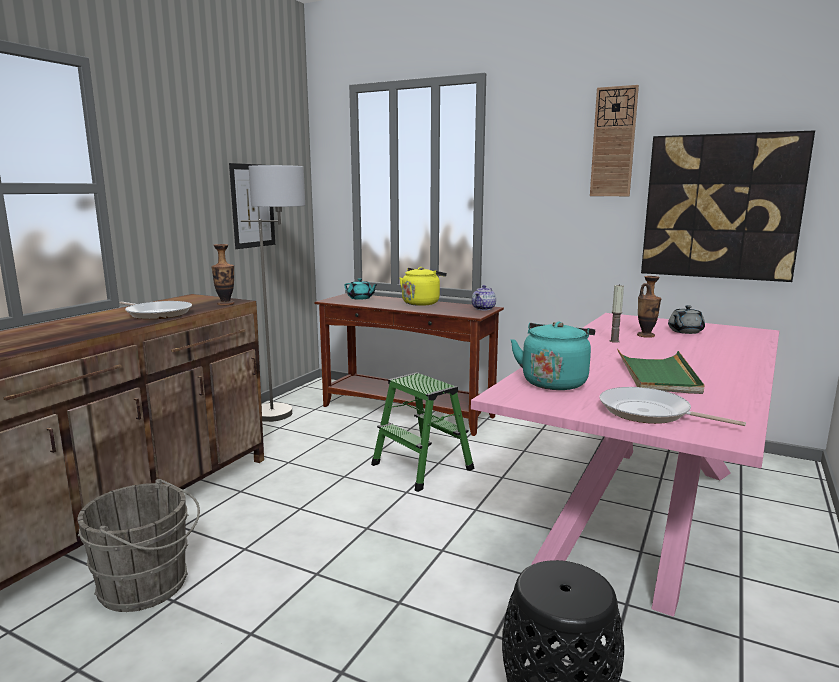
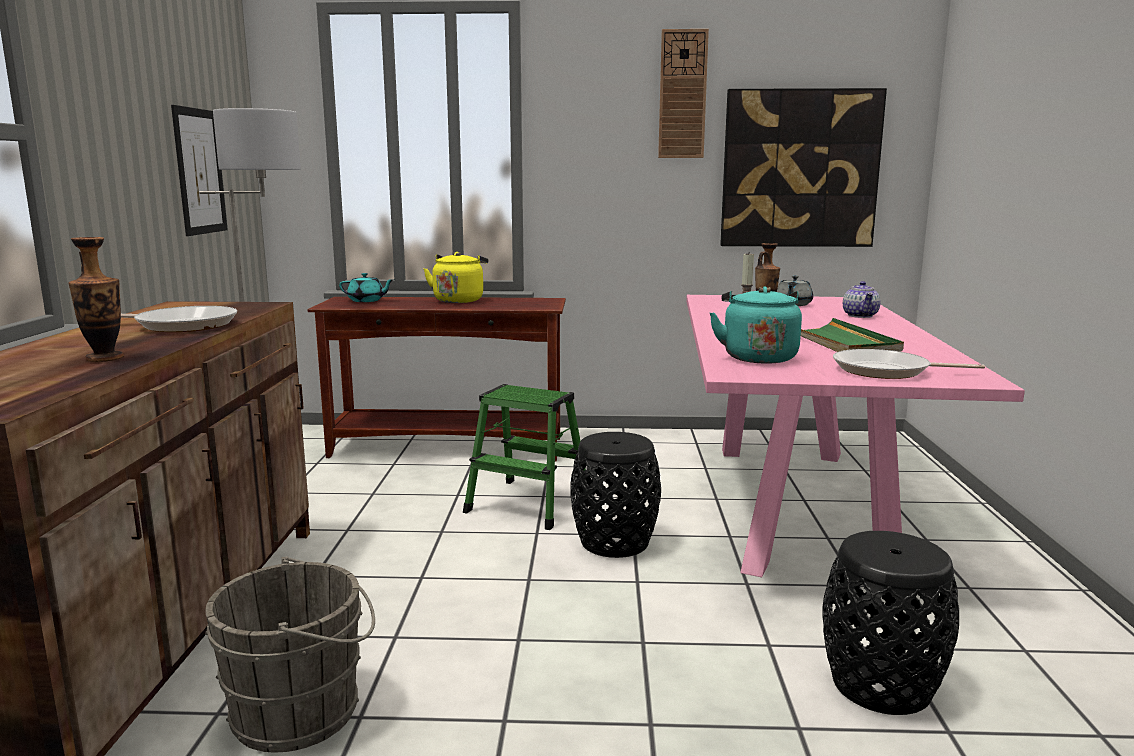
camera: 25 degrees left, 0 degrees up
(225, 304) = (258, 308): vase -> vase (105, 358)
(455, 513) = (614, 542): none -> black stool
(484, 308) = (546, 300): teapot -> teapot (860, 315)

